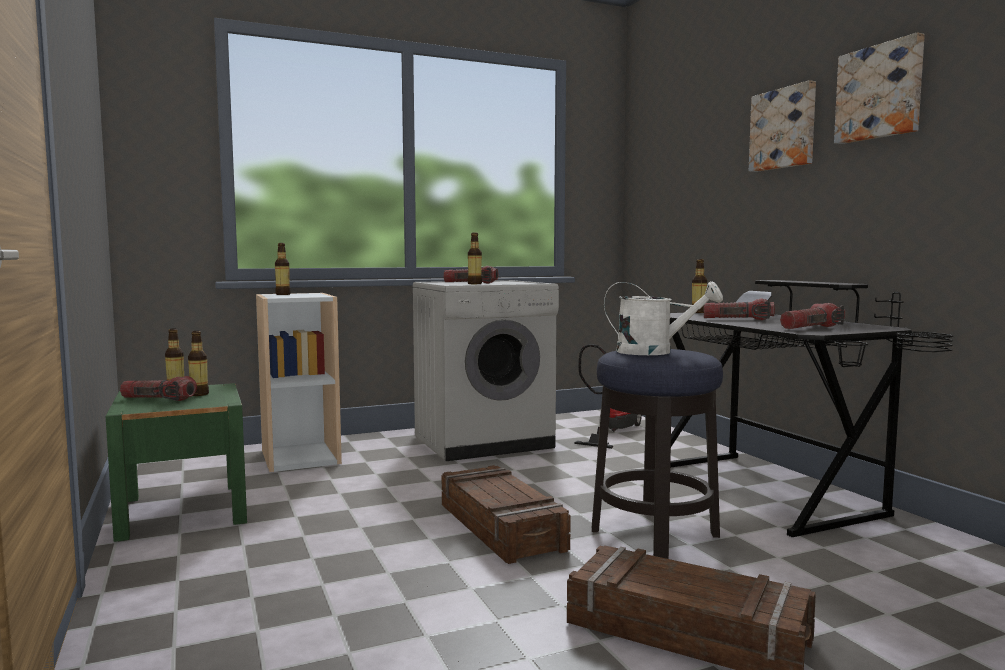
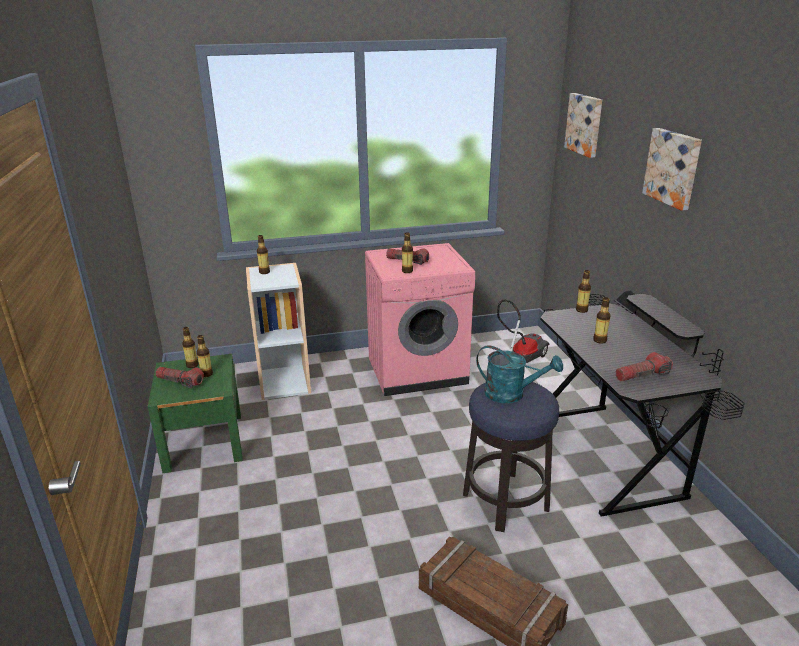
camera: 10 degrees right, 20 degrees up
(484, 443) = (418, 372): white washing machine -> pink washing machine
(501, 526) = (404, 482): crate -> none
(654, 352) = (512, 394): white watering can -> turquoise watering can
(737, 319) = (599, 340): flashlight -> bottle
(880, 92) = (744, 178): picture -> picture (585, 124)

